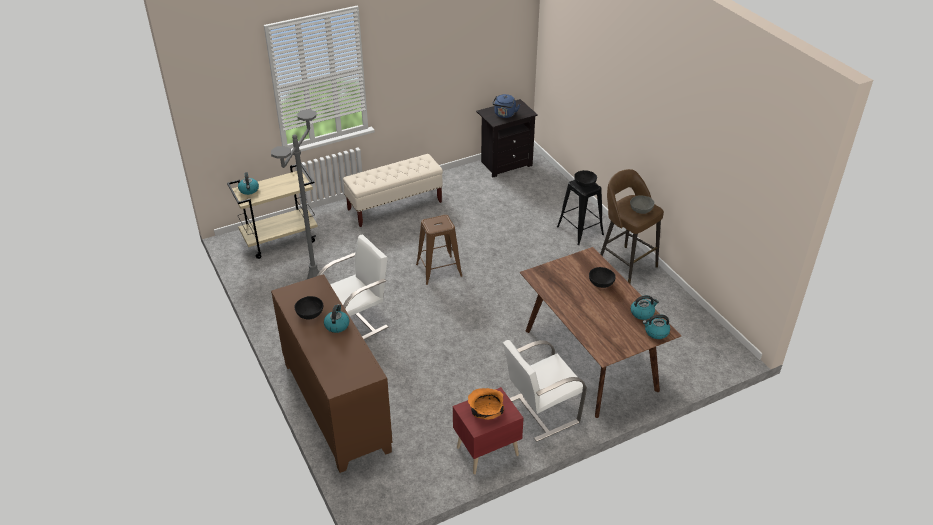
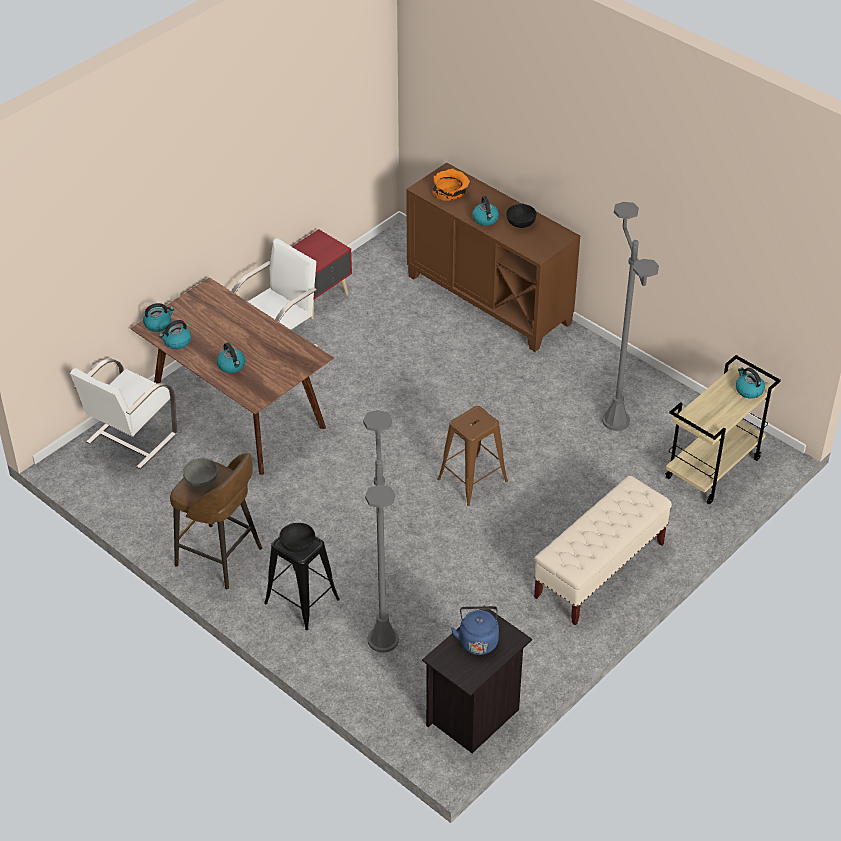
camera: 160 degrees right, 5 degrees up
(355, 322) = (531, 387): white chair -> white chair (130, 439)
(485, 410) = (317, 251): orange bowl -> orange bowl (450, 192)
(539, 203) = (383, 639): none -> grey floor lamp
(601, 283) = (232, 366): black bowl -> kettle

